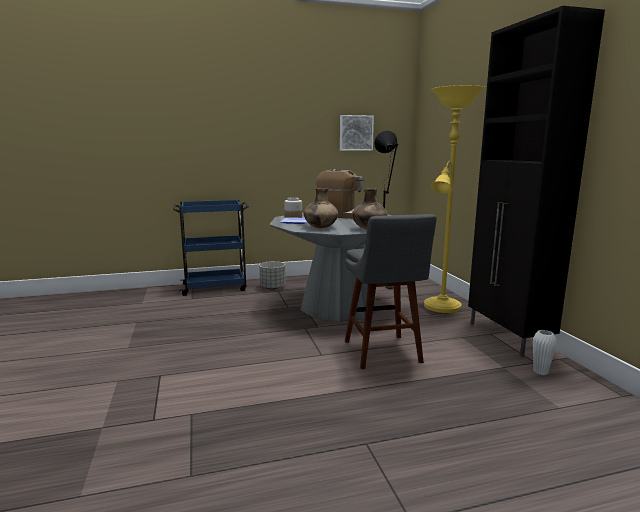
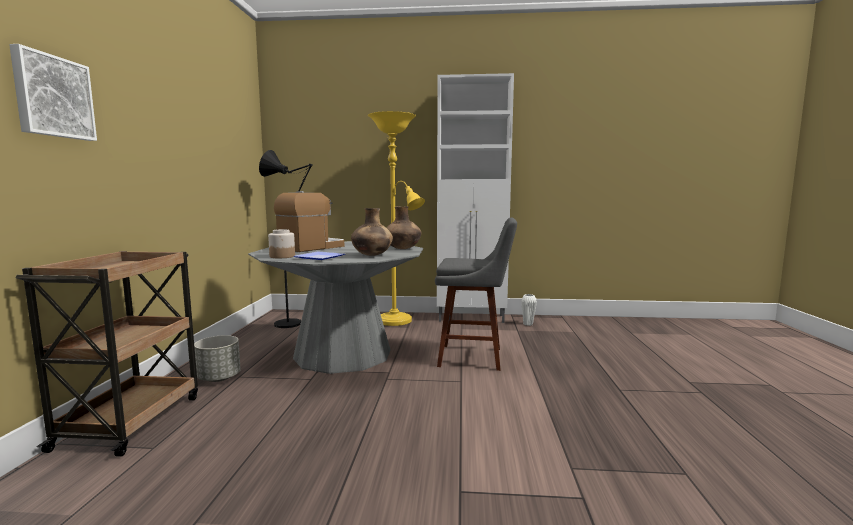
camera: 70 degrees left, 5 degrees down
(216, 287) = (132, 420): blue cart -> brown cart
(356, 133) = (226, 150): picture -> picture (53, 97)
(508, 337) = (472, 318): black cabinet -> white cabinet

